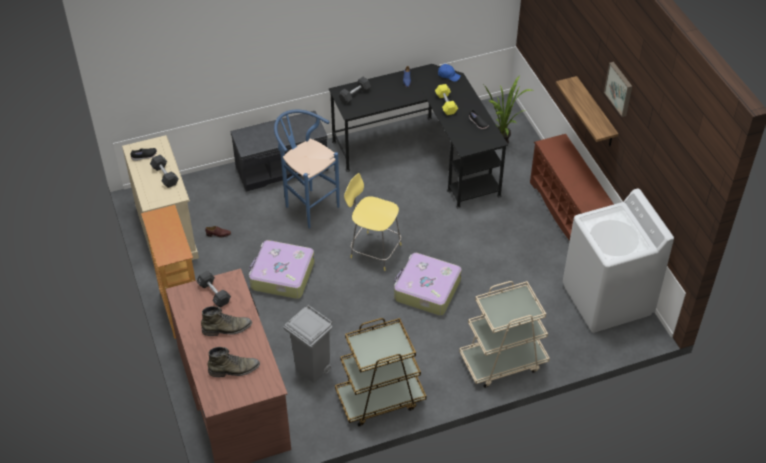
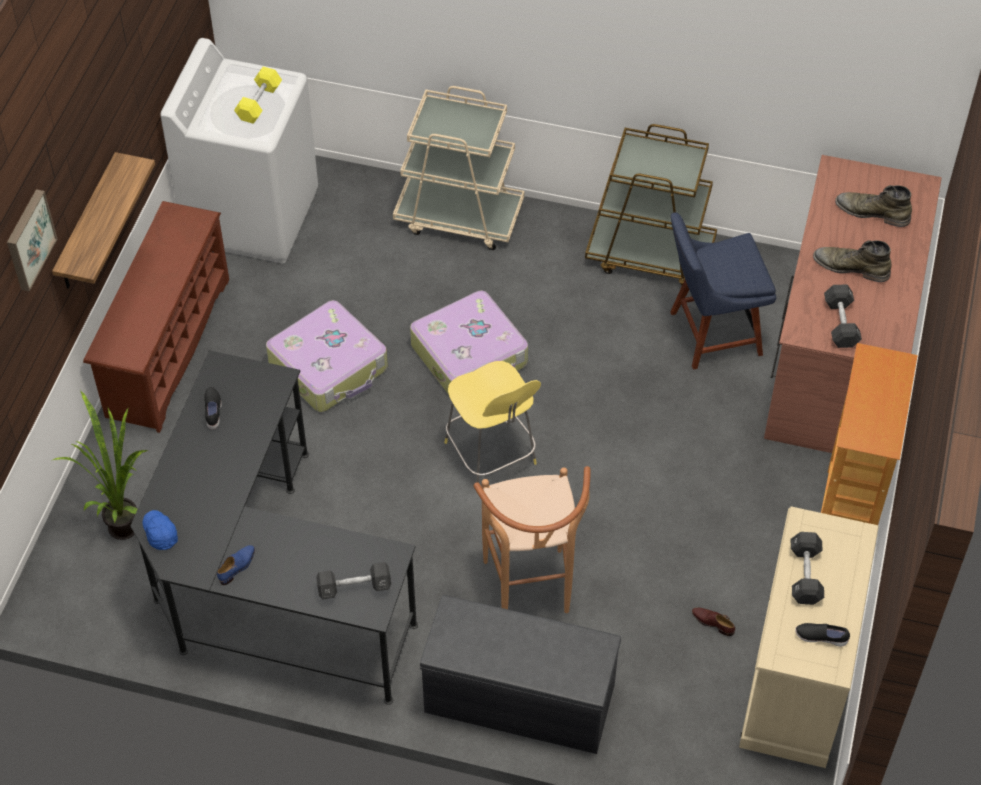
camera: 145 degrees left, 5 degrees up
(281, 276) = (659, 492): suitcase -> suitcase (329, 366)
(308, 205) = (530, 594): blue stool -> brown stool
(312, 370) = (710, 334): grey trash can -> blue chair
(446, 104) = (224, 477): yellow dumbbell -> yellow dumbbell (259, 103)
(619, 88) = (92, 107): picture -> picture (28, 239)

